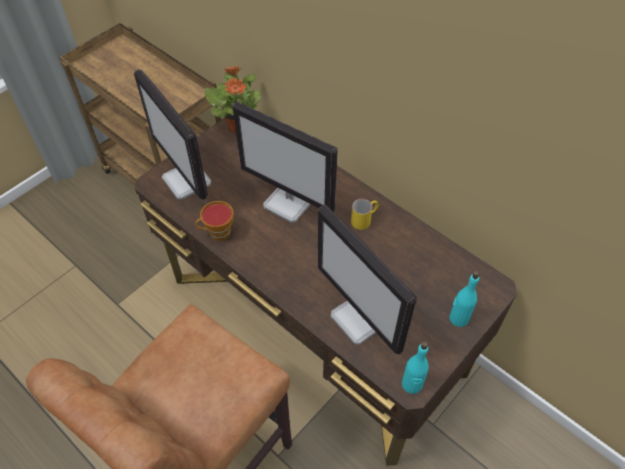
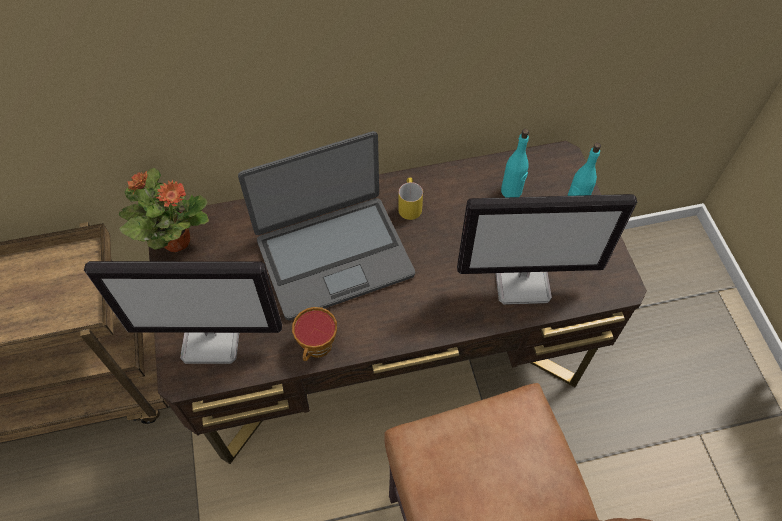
camera: 55 degrees left, 5 degrees up
(290, 203) = (334, 256): monitor -> laptop
(412, 384) = (619, 283): turquoise bottle -> turquoise bottle (511, 191)

